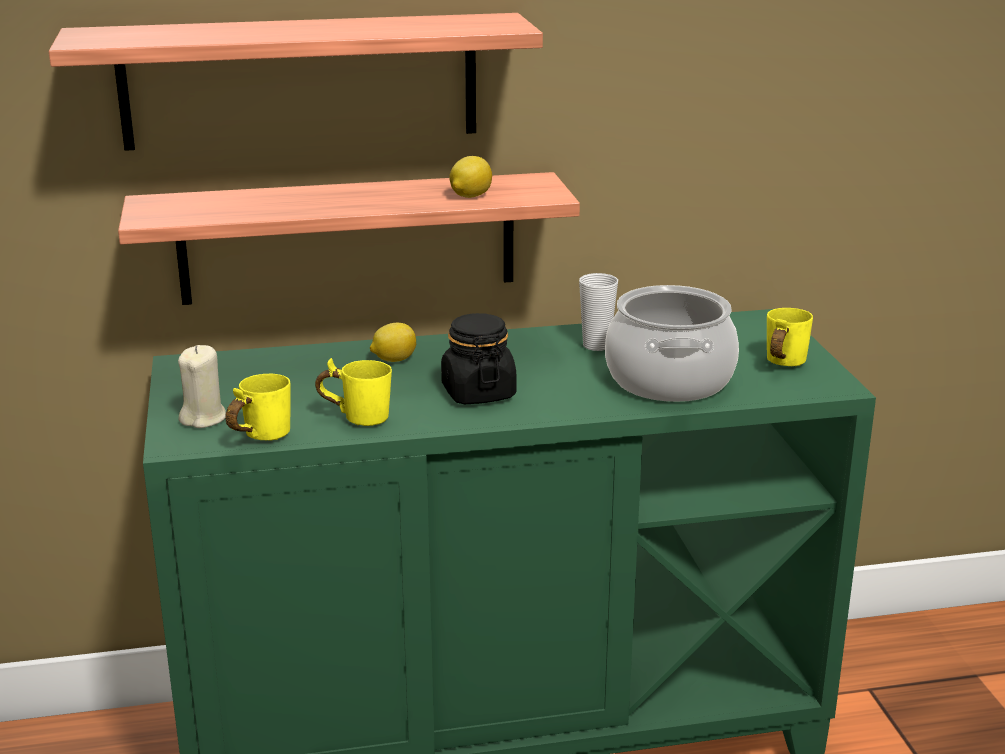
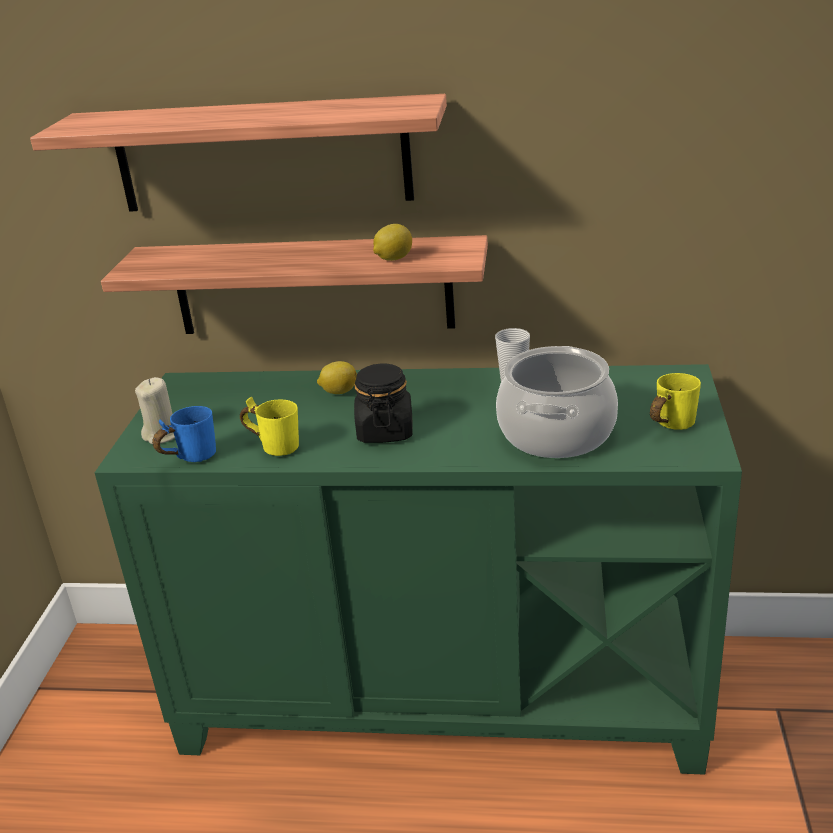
camera: 20 degrees right, 5 degrees up
(257, 437) = (189, 457): yellow mug -> blue mug

